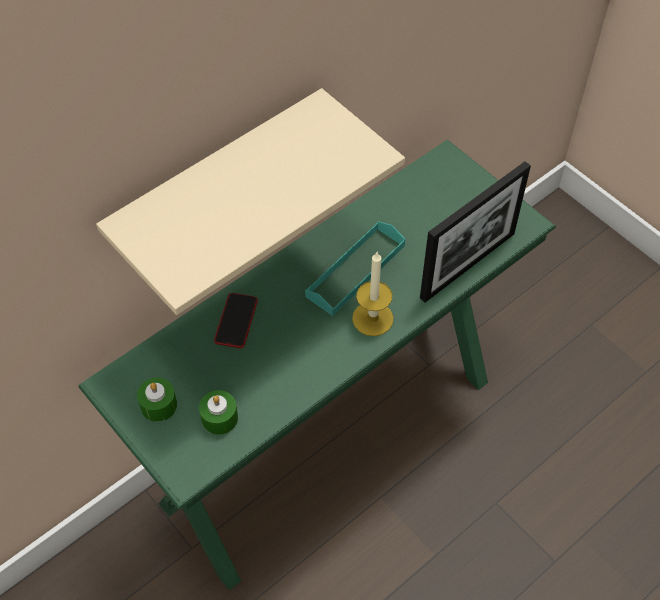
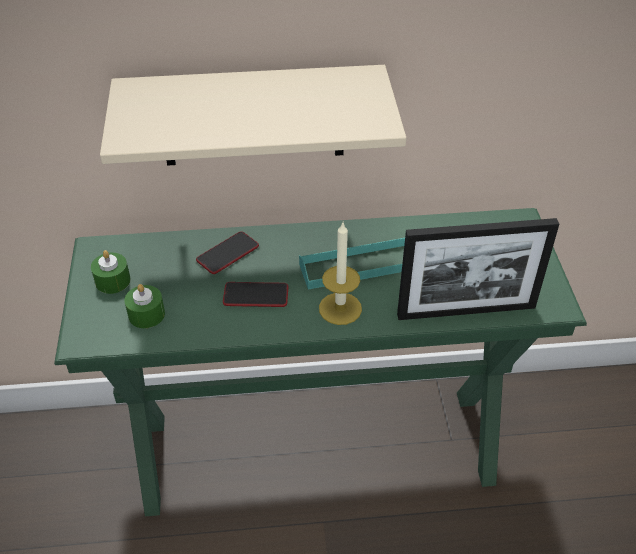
camera: 35 degrees right, 10 degrees down
(295, 346) = (255, 295): none -> phone

